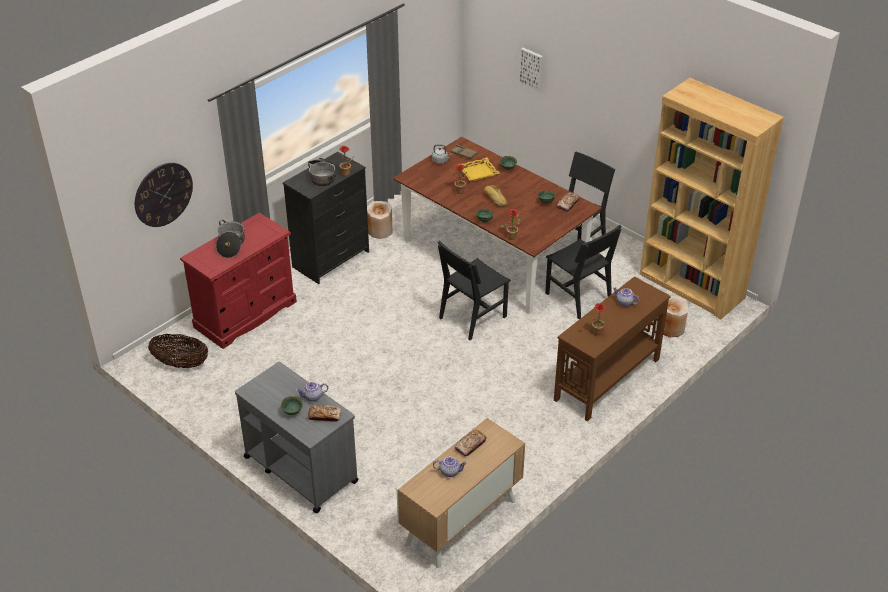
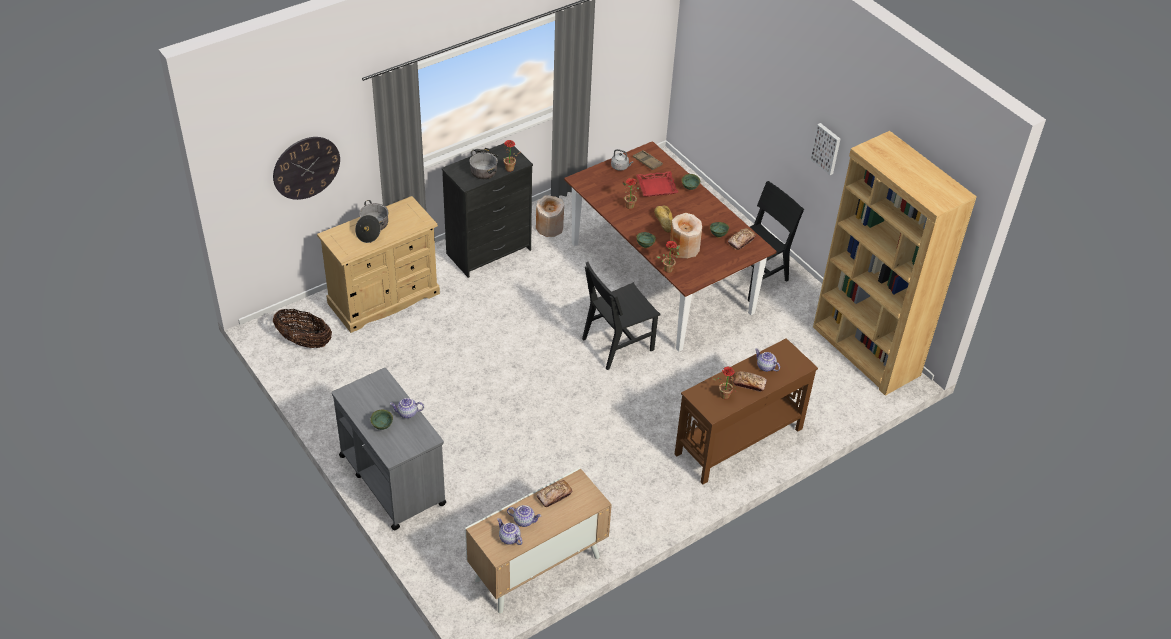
camera: 10 degrees right, 5 degrees up
(246, 314) = (384, 298): red dresser -> beige dresser
(325, 416) = (413, 436): bread -> bread (749, 383)
(441, 490) = (509, 538): none -> teapot
(478, 172) = (656, 187): yellow tray -> red tray
(532, 68) = (739, 80): picture -> picture (827, 148)
(578, 297) = (737, 342): black chair -> none
(670, 328) = (826, 395): beige vase -> beige vase (684, 248)

